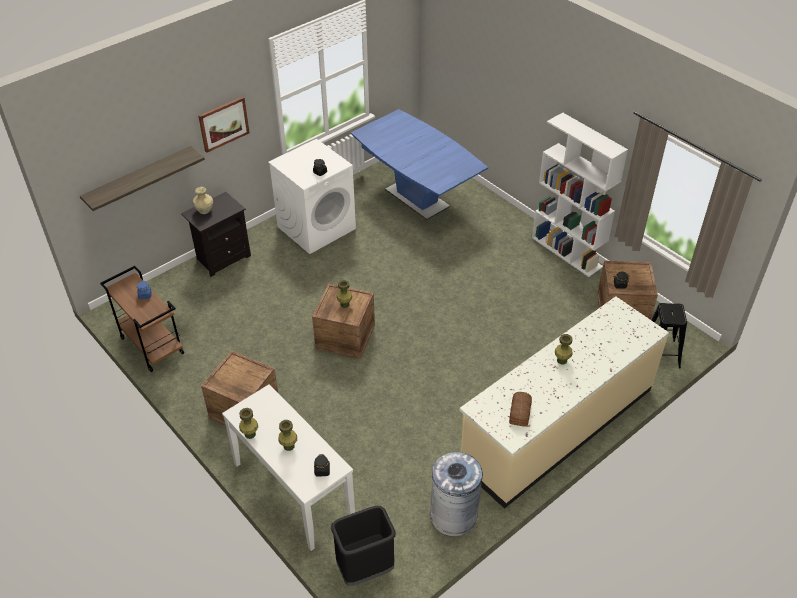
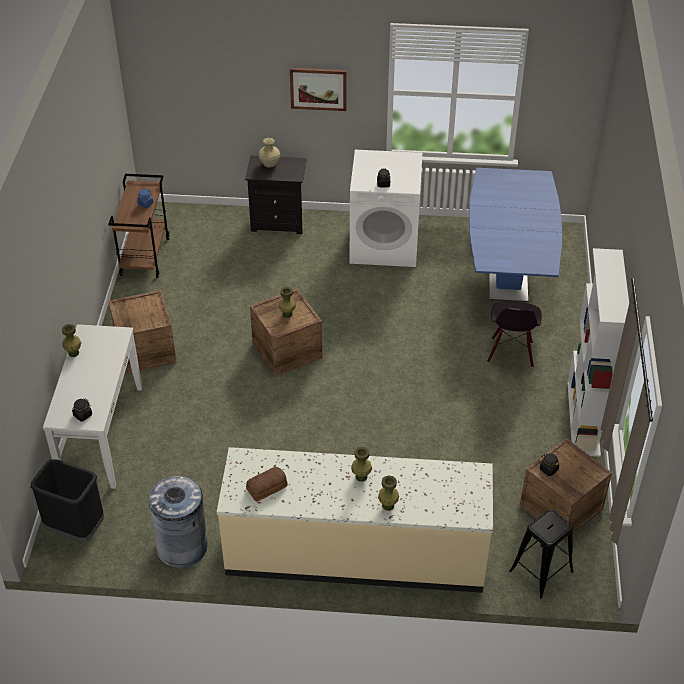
camera: 45 degrees right, 0 degrees up
(139, 179) = (212, 101): shelf -> none
(289, 446) = (85, 381): green vase -> green vase (388, 505)
(480, 242) = (511, 353): none -> black chair

